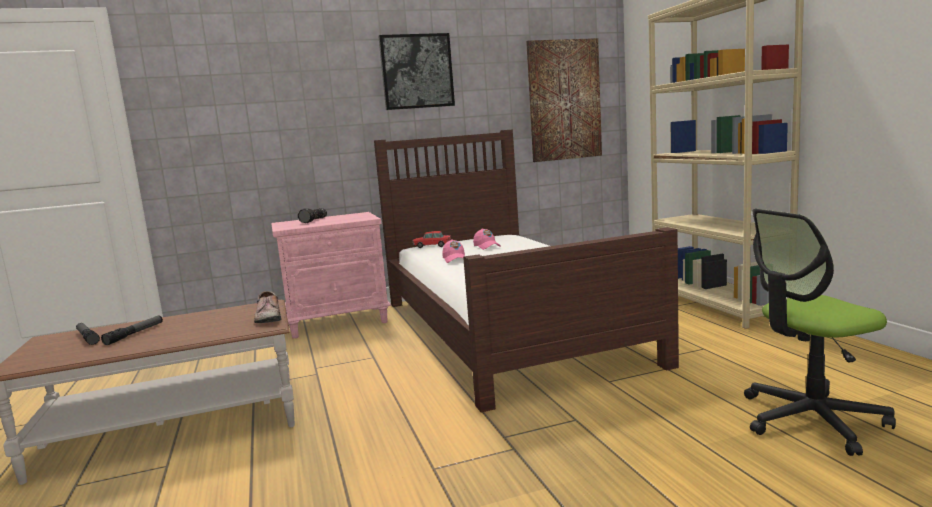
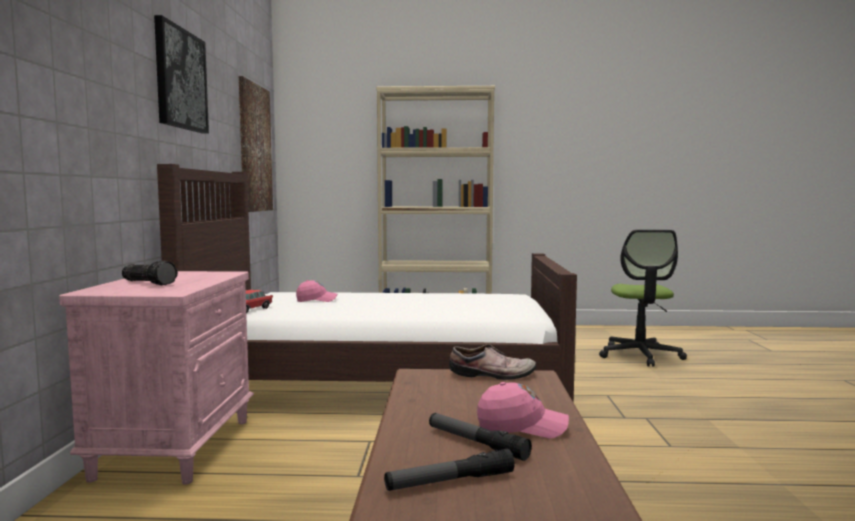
camera: 70 degrees left, 5 degrees down
(455, 259) = (352, 311): pink cap -> pink cap (522, 427)

